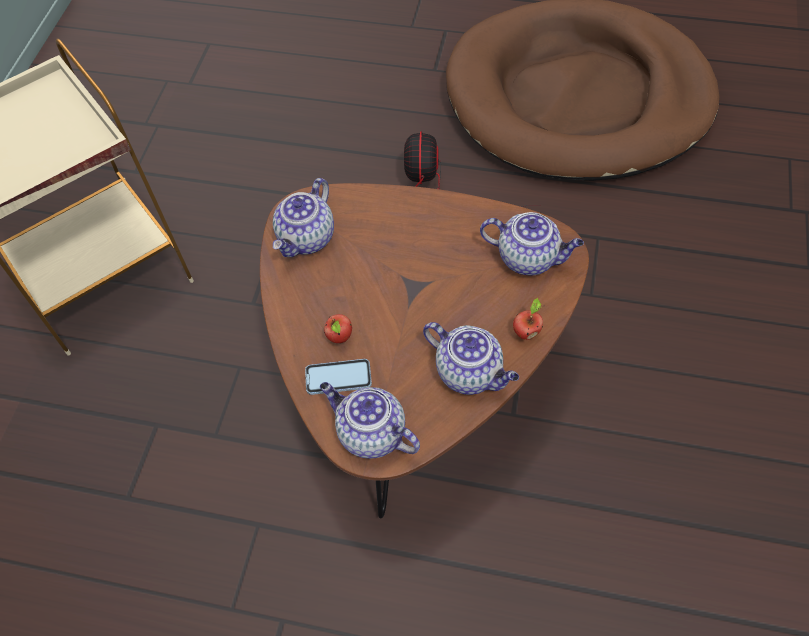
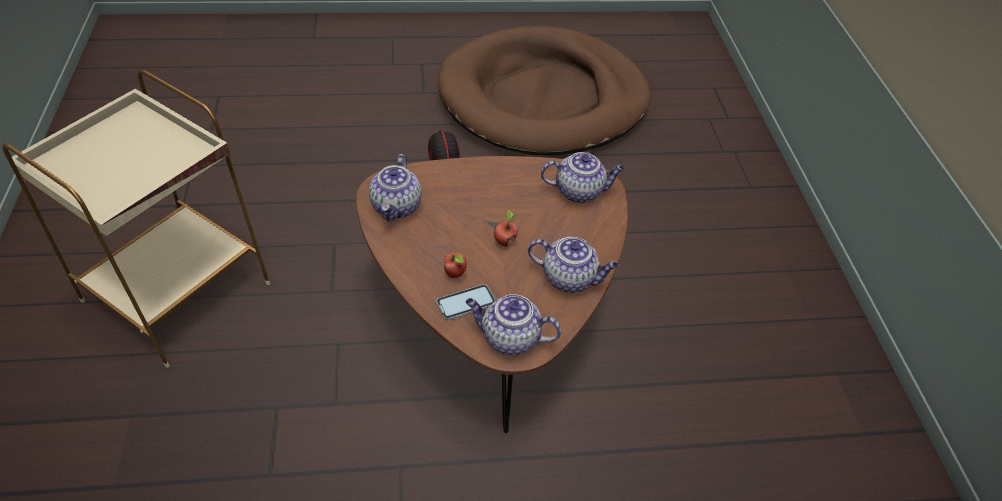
camera: 25 degrees left, 10 degrees down
(526, 332) = (599, 242): apple -> apple (504, 242)

